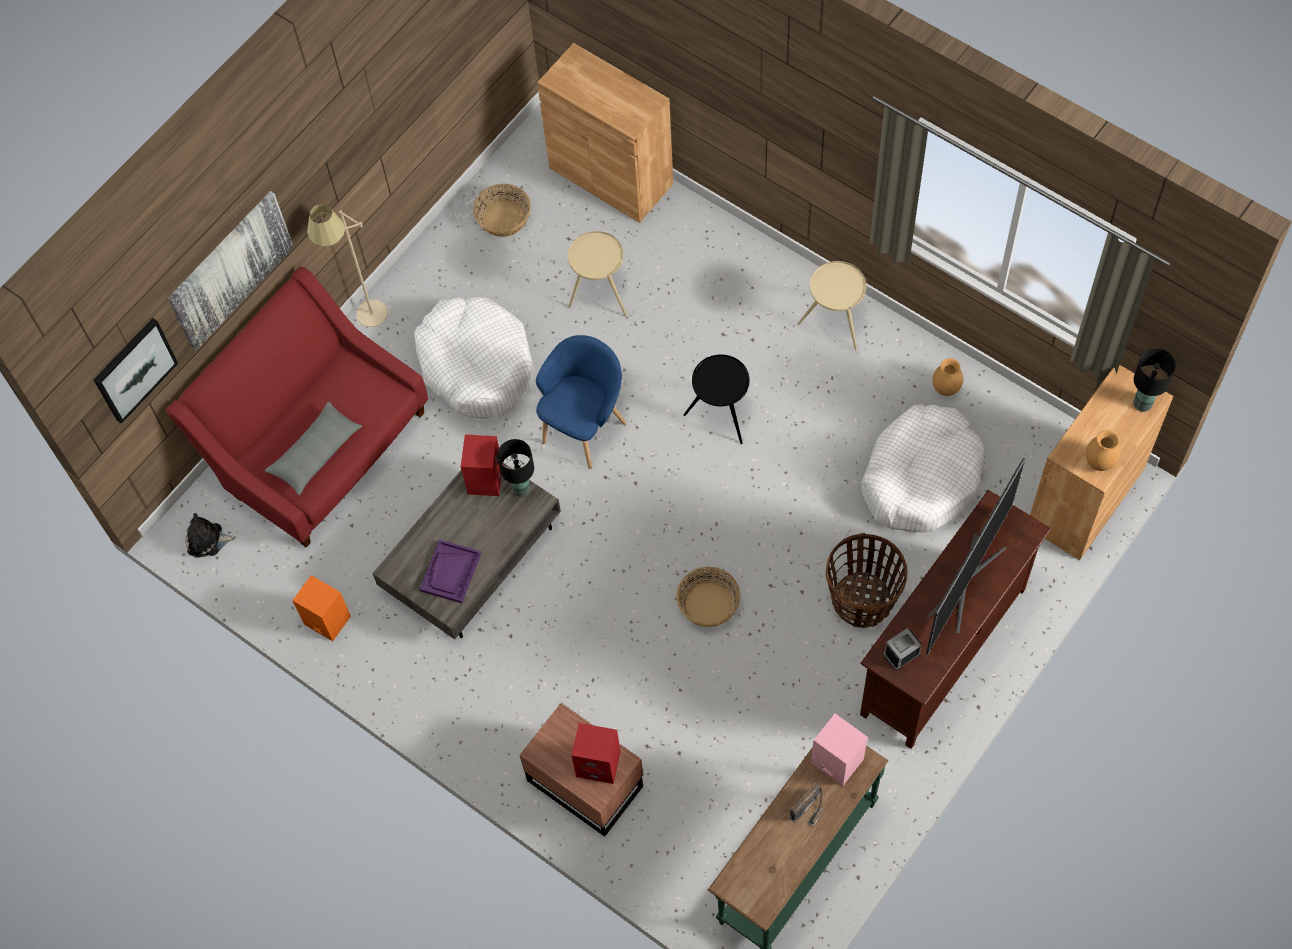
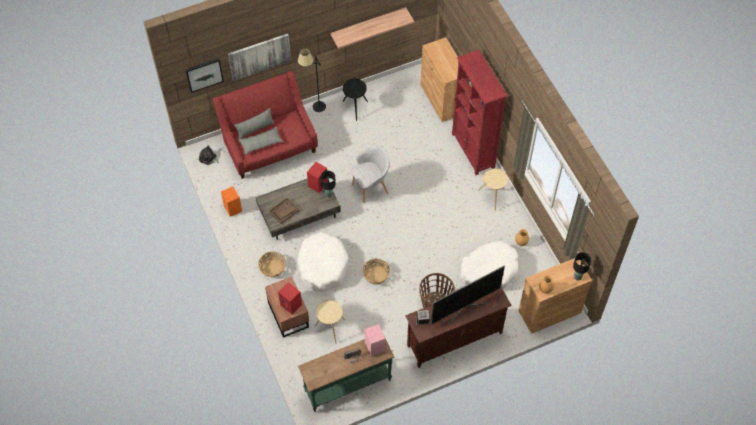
camera: 25 degrees right, 5 degrees down
(284, 429) = (255, 129): none -> grey pillow
(366, 325) = (314, 110): beige floor lamp -> black floor lamp
(414, 91) = (368, 25): none -> shelf
(451, 572) = (284, 211): purple tray -> brown tray
(477, 365) = (346, 144): white dog bed -> white dog bed (322, 266)
(503, 219) = (390, 96): basket -> basket (272, 268)
(585, 429) = (371, 188): blue armchair -> grey armchair
(600, 297) = (408, 142): beige side table -> beige side table (330, 328)
(720, 419) = (425, 210): black side table -> black side table (355, 109)
(737, 250) = (473, 151): none -> red bookcase

